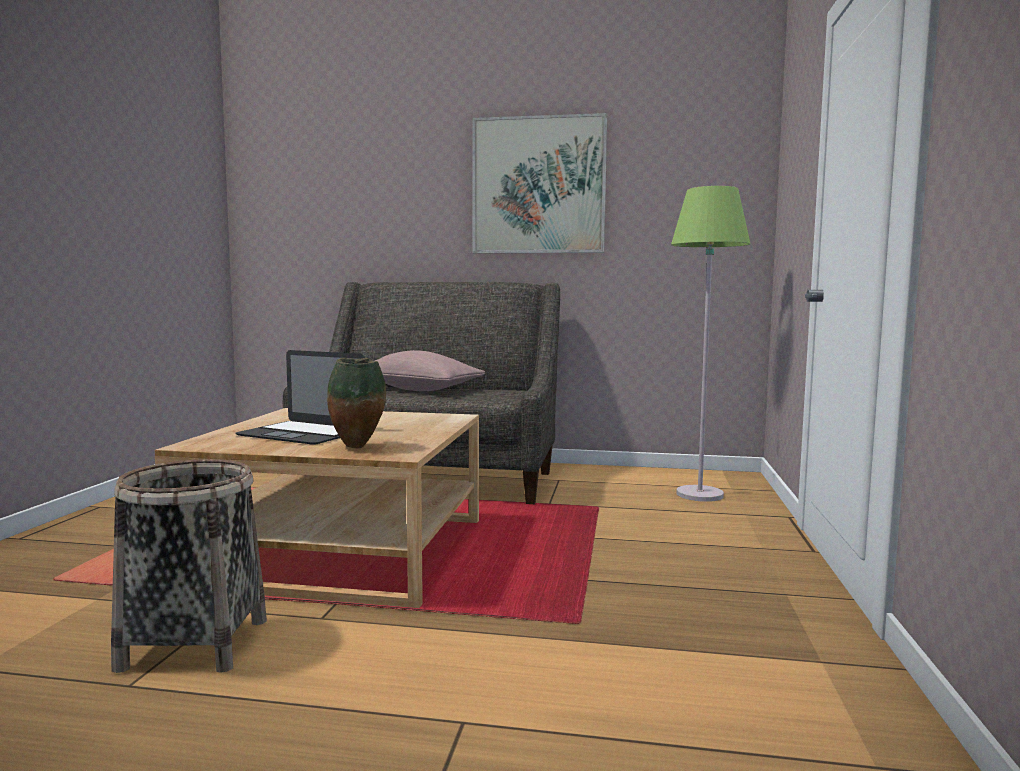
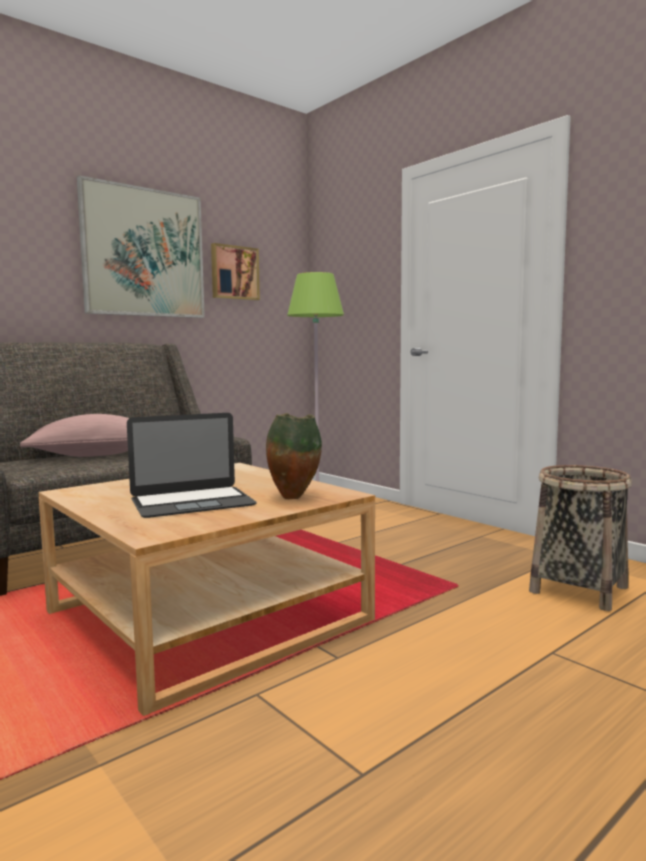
camera: 50 degrees left, 0 degrees up
(195, 643) = (312, 723): basket -> basket (578, 589)
(652, 196) = (234, 273): none -> picture

